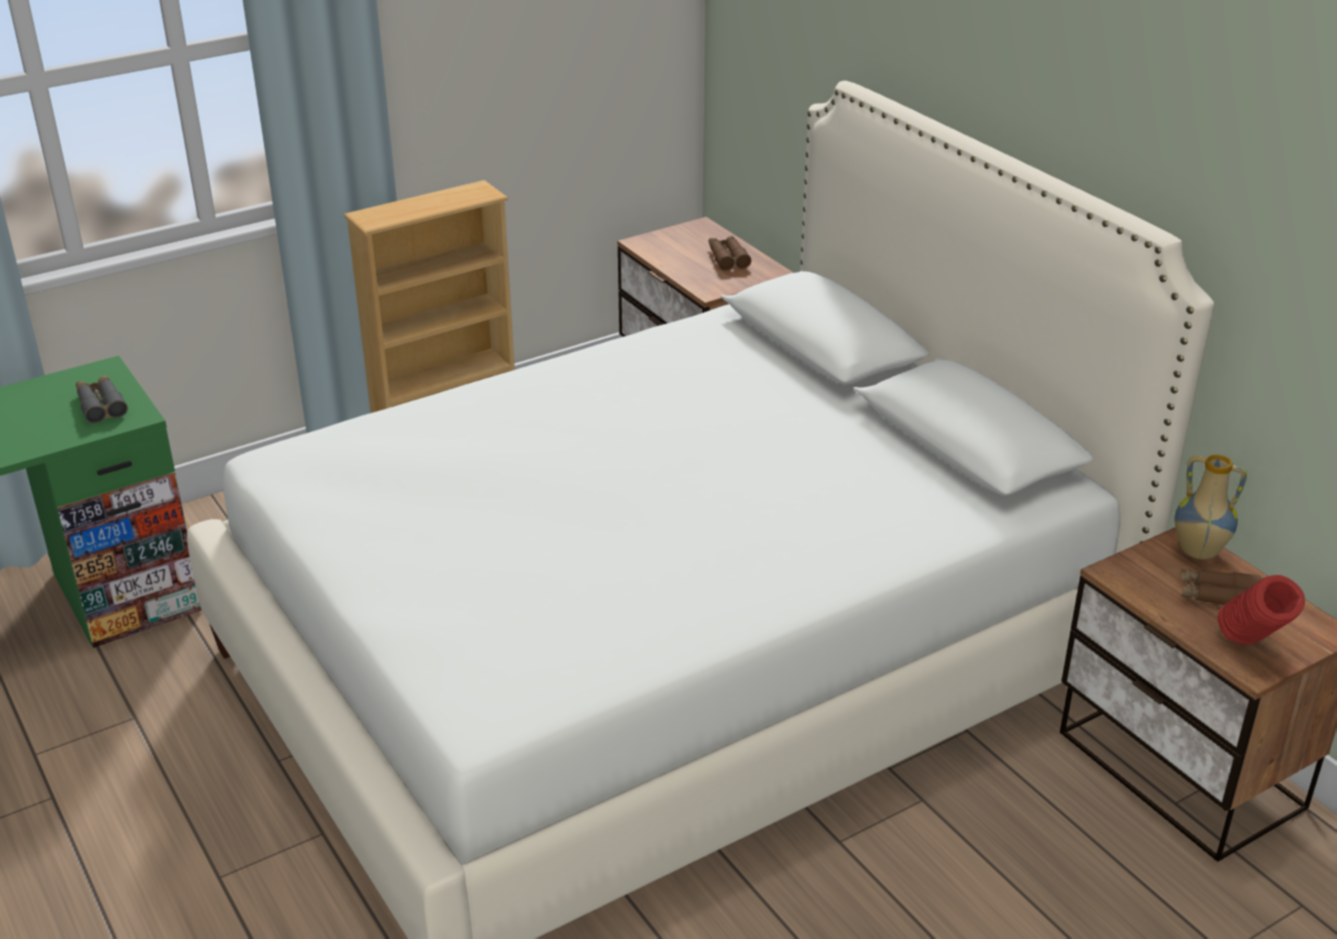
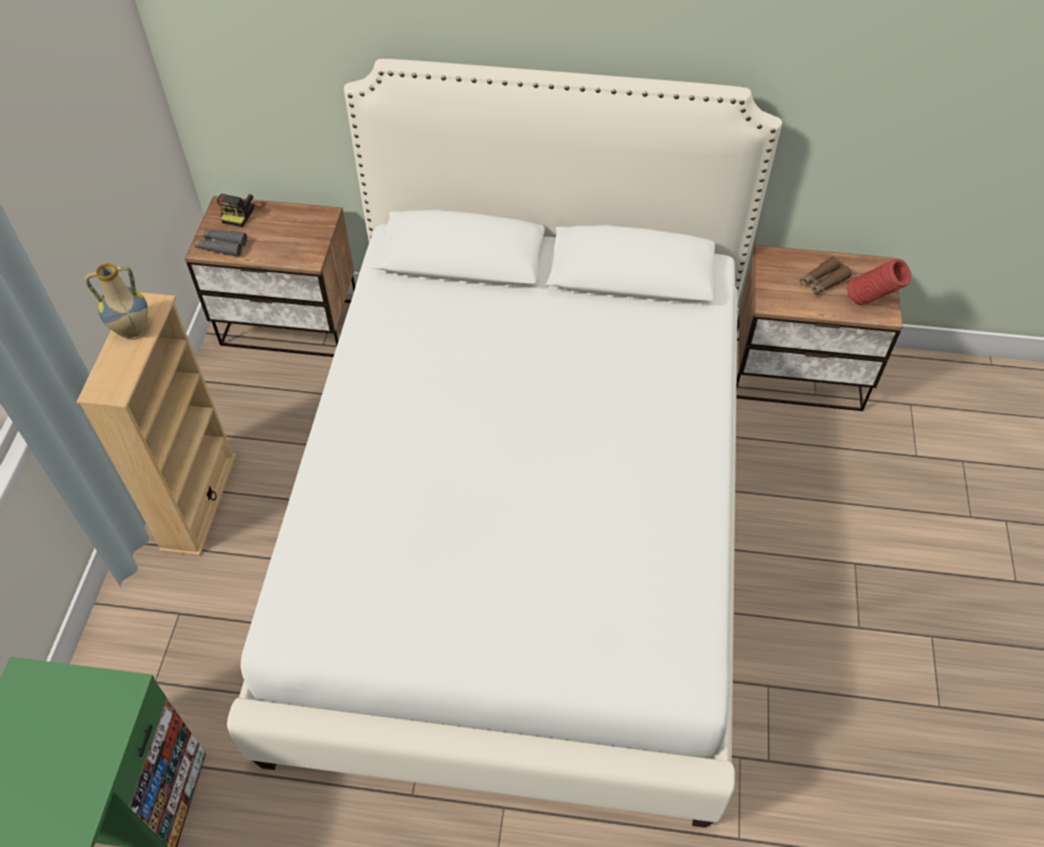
camera: 50 degrees left, 20 degrees up
(101, 405) = (78, 708): grey binoculars -> grey binoculars (221, 246)
(709, 236) = (242, 212): none -> camera
(727, 258) = (281, 223): brown binoculars -> none
(1197, 552) = (782, 260): vase -> vase (132, 330)

